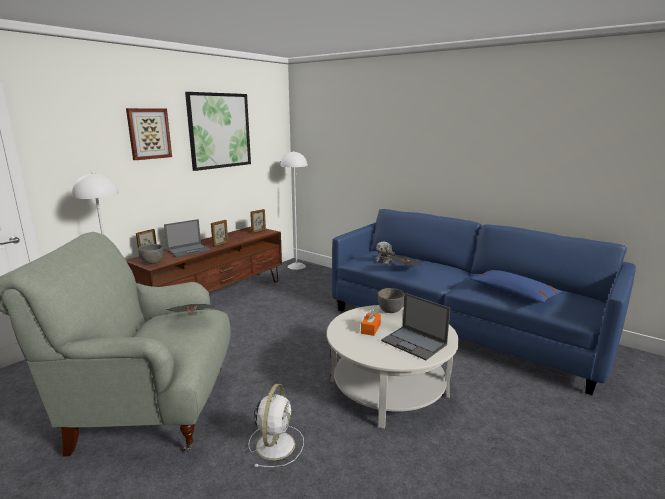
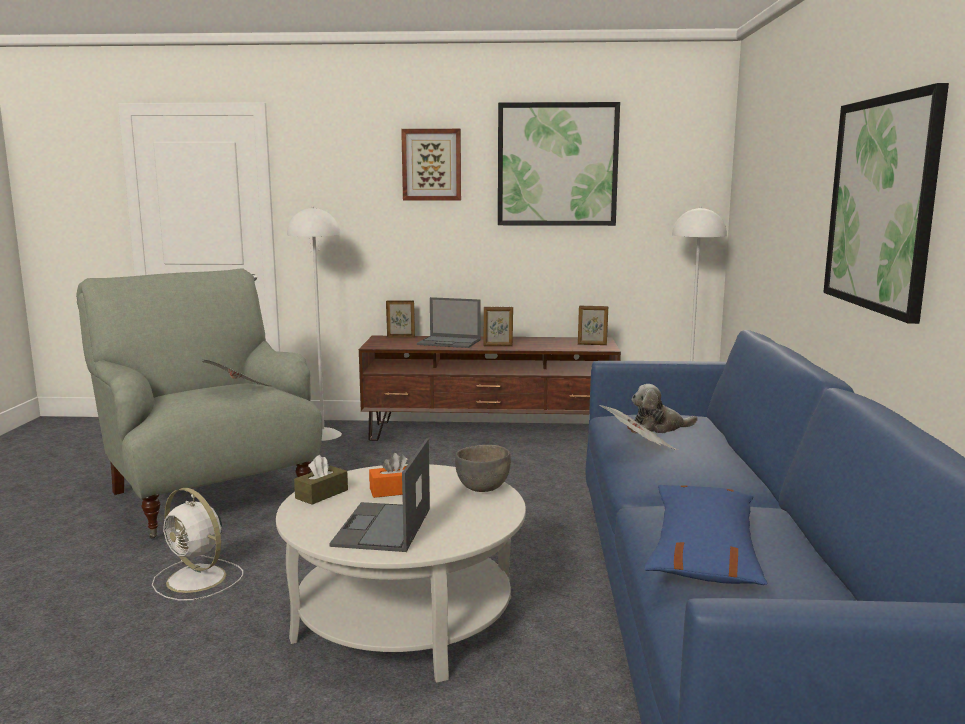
camera: 55 degrees right, 5 degrees down
(152, 262) = (384, 343): grey bowl -> none
(276, 444) = (198, 579): white fan -> white fan turned 60 degrees clockwise
(354, 346) = (321, 494): none -> brown tissue box
(458, 153) = (881, 204): none -> picture

